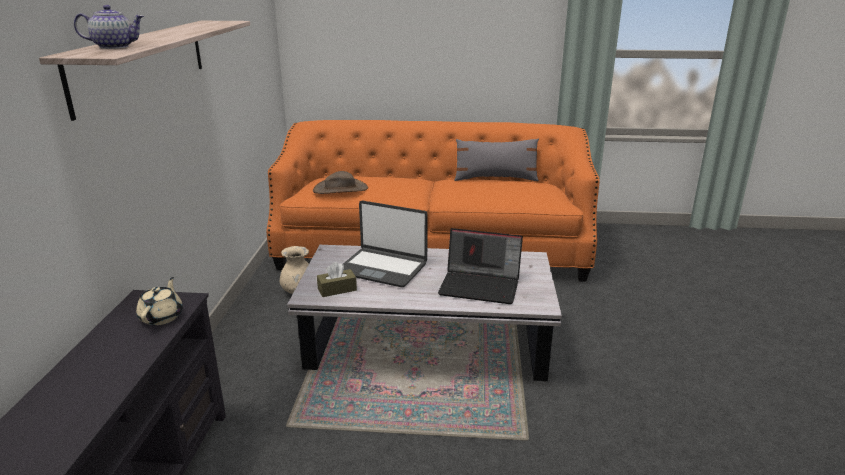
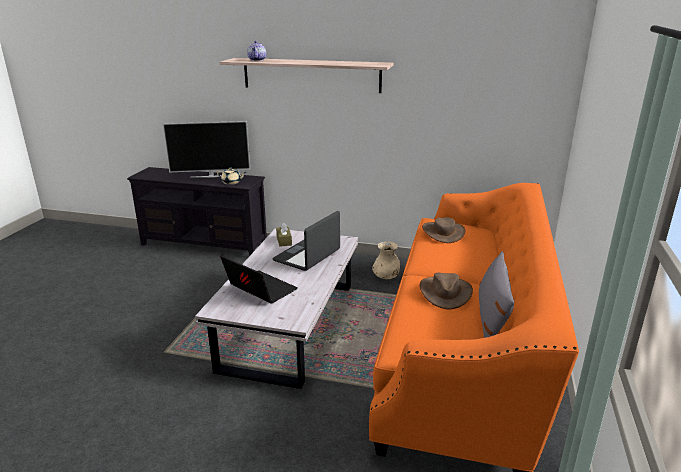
camera: 100 degrees right, 0 degrees up
(99, 353) = (211, 176): none -> television
(470, 188) = (445, 292): none -> brown hat
(481, 286) = (259, 289): laptop -> laptop turned 105 degrees clockwise

